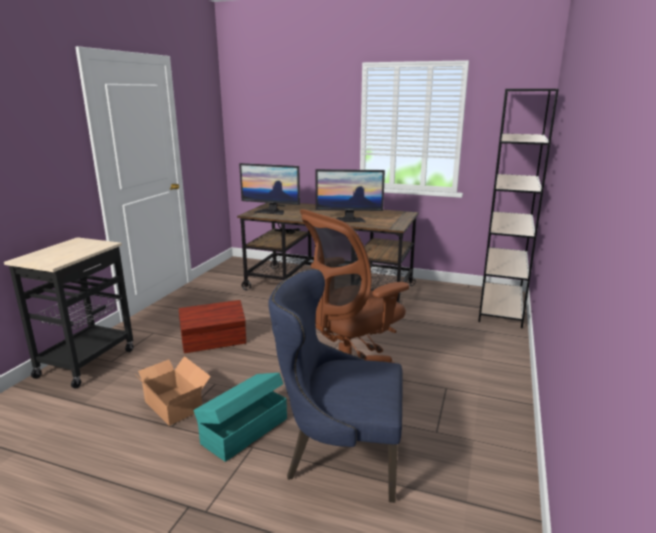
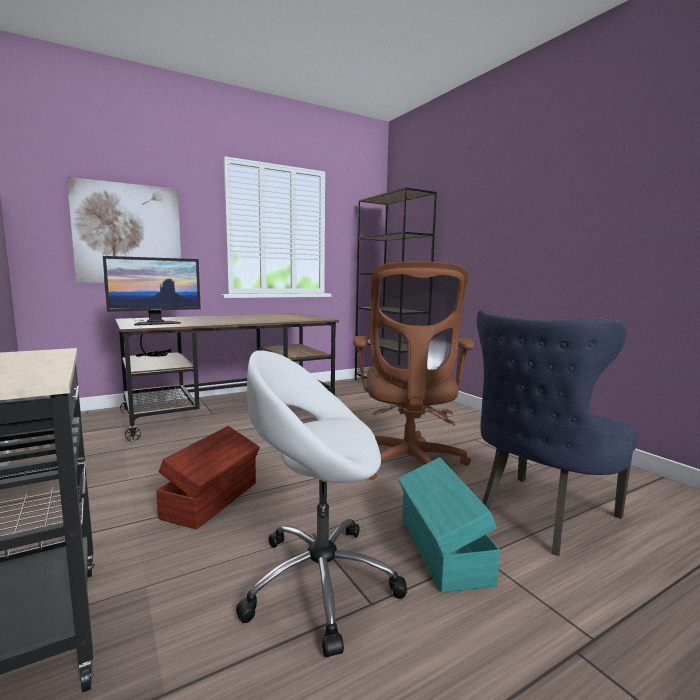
camera: 50 degrees left, 10 degrees down
(175, 404) = (317, 581): cardboard box -> white office chair
(289, 136) = (128, 234): none -> picture
(349, 220) = (266, 320): monitor -> none

